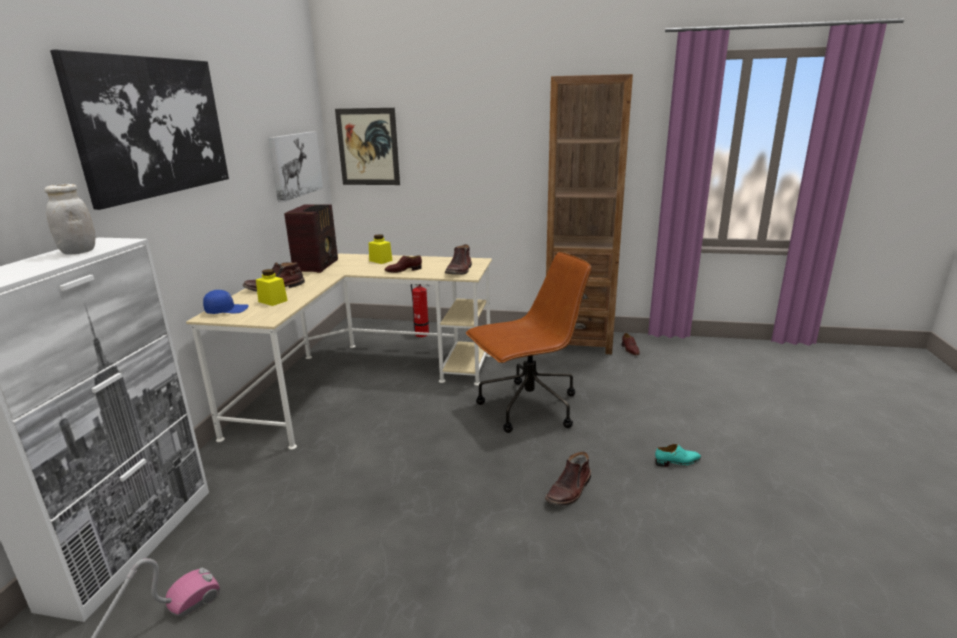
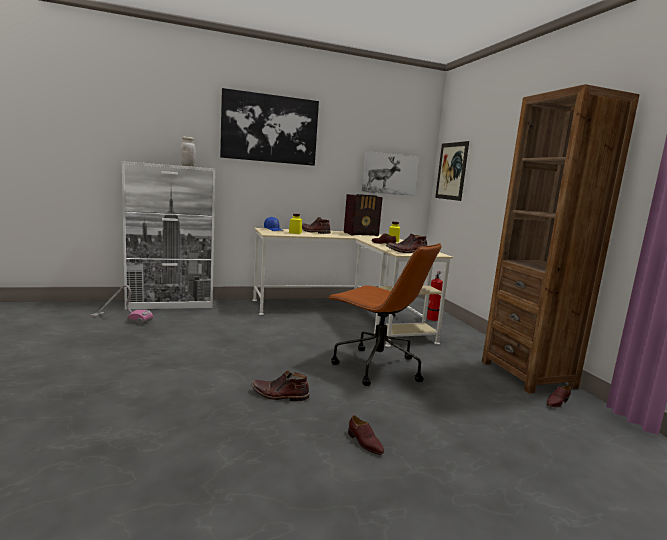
camera: 60 degrees right, 10 degrees down
(677, 462) = (364, 443): turquoise shoe -> brown shoe

